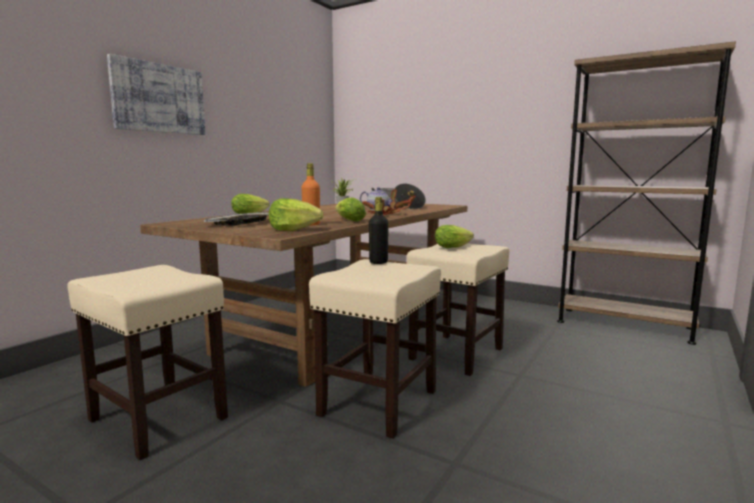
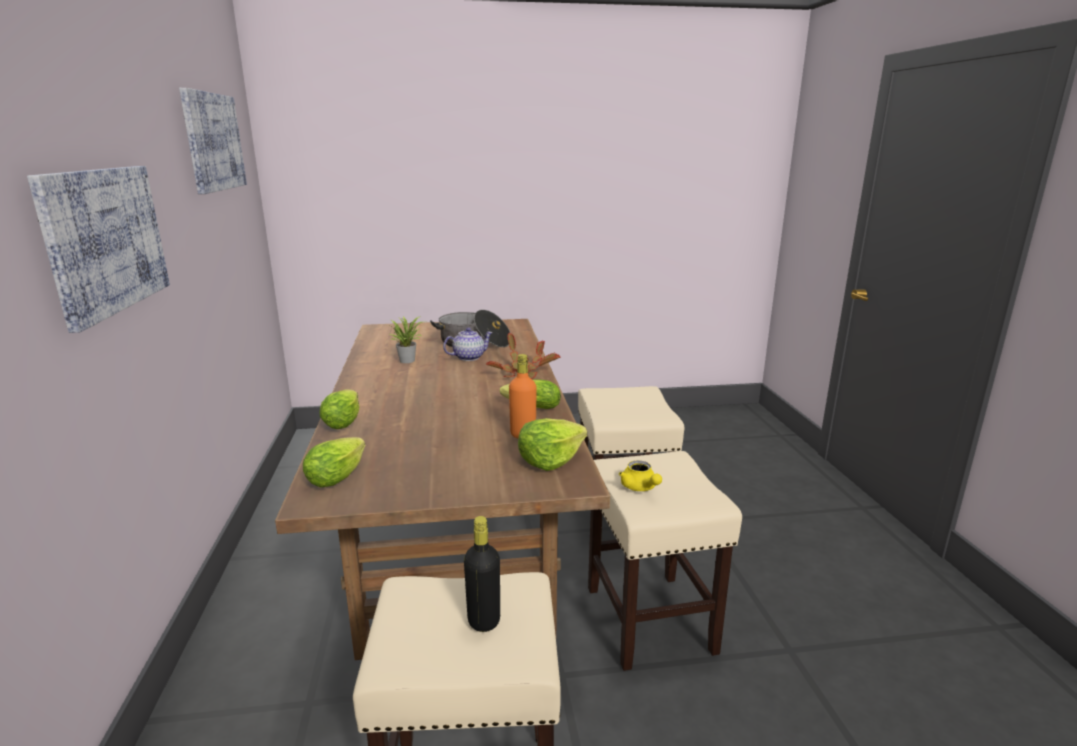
camera: 40 degrees left, 10 degrees up
(241, 223) = (431, 462): tray -> none
(282, 80) = (213, 142): none -> picture
(358, 270) = (640, 488): none -> yellow teapot
(378, 262) = (627, 464): black bottle -> black bottle (484, 620)
(455, 247) = (616, 401): lettuce -> lettuce (340, 474)
(624, 325) = (692, 420): brown bookcase -> none

